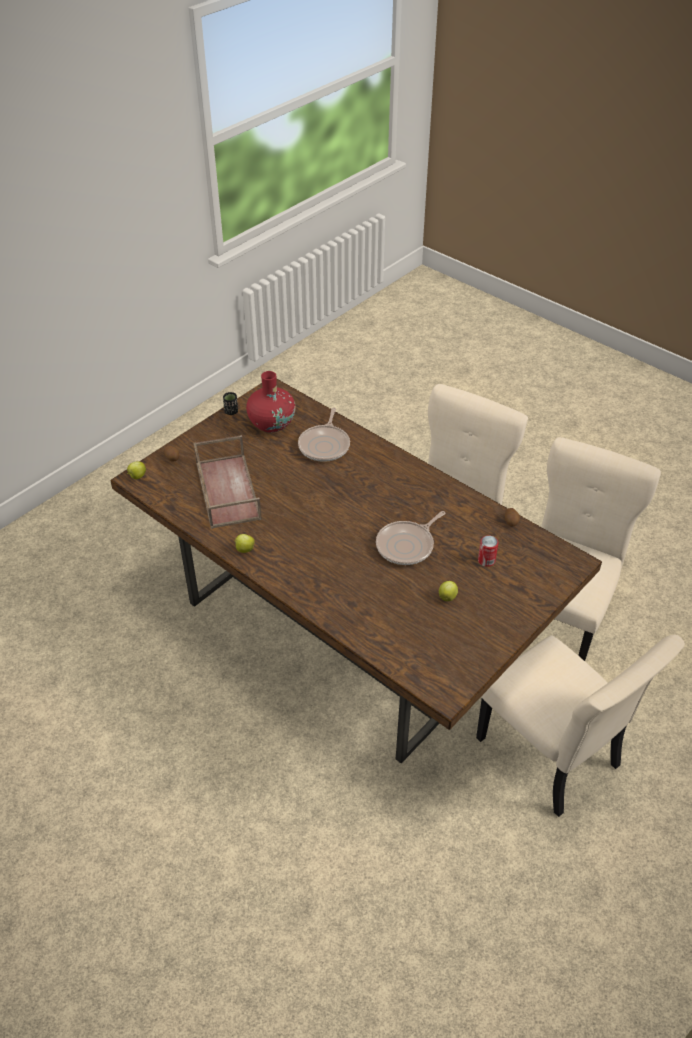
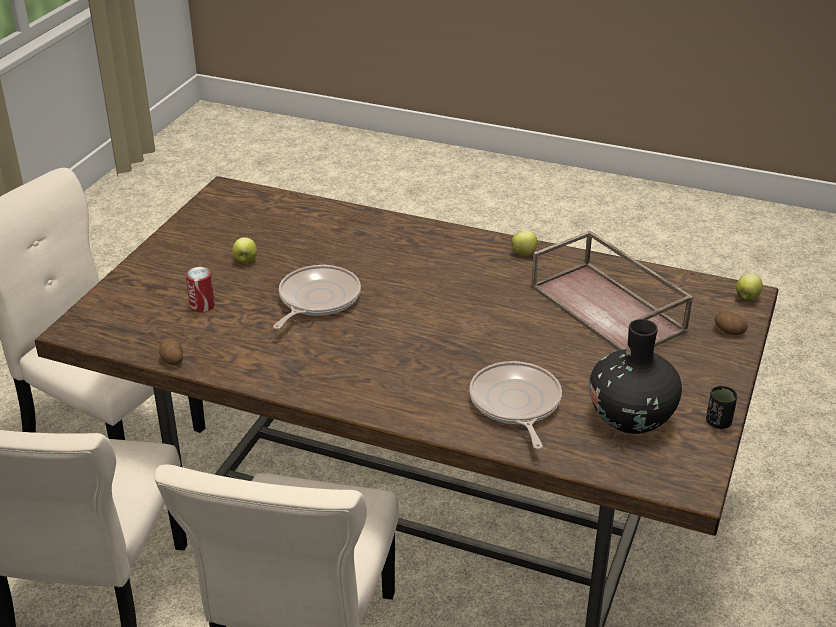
camera: 160 degrees right, 10 degrees down
(272, 424) = (631, 418): red vase -> black vase

